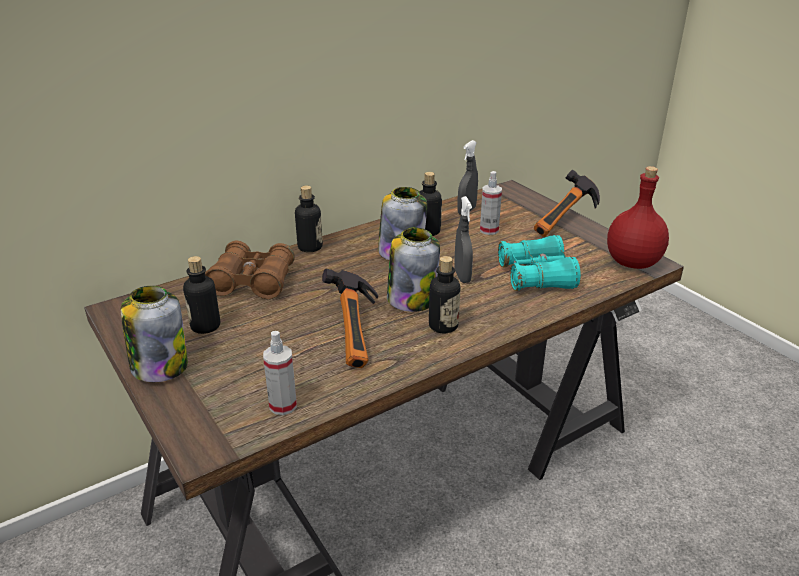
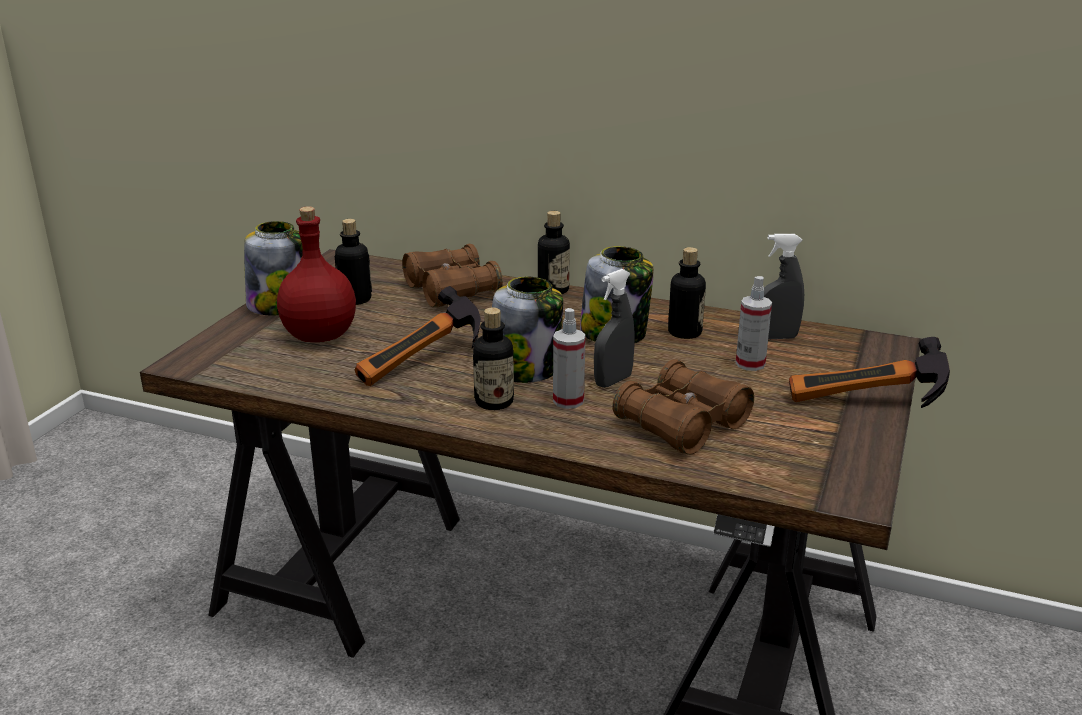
camera: 55 degrees right, 5 degrees down
(283, 405) = (273, 372): spray bottle -> spray bottle (568, 401)
(536, 276) = (682, 424): turquoise binoculars -> brown binoculars
(634, 263) = (830, 483): red bottle -> red bottle (319, 336)

